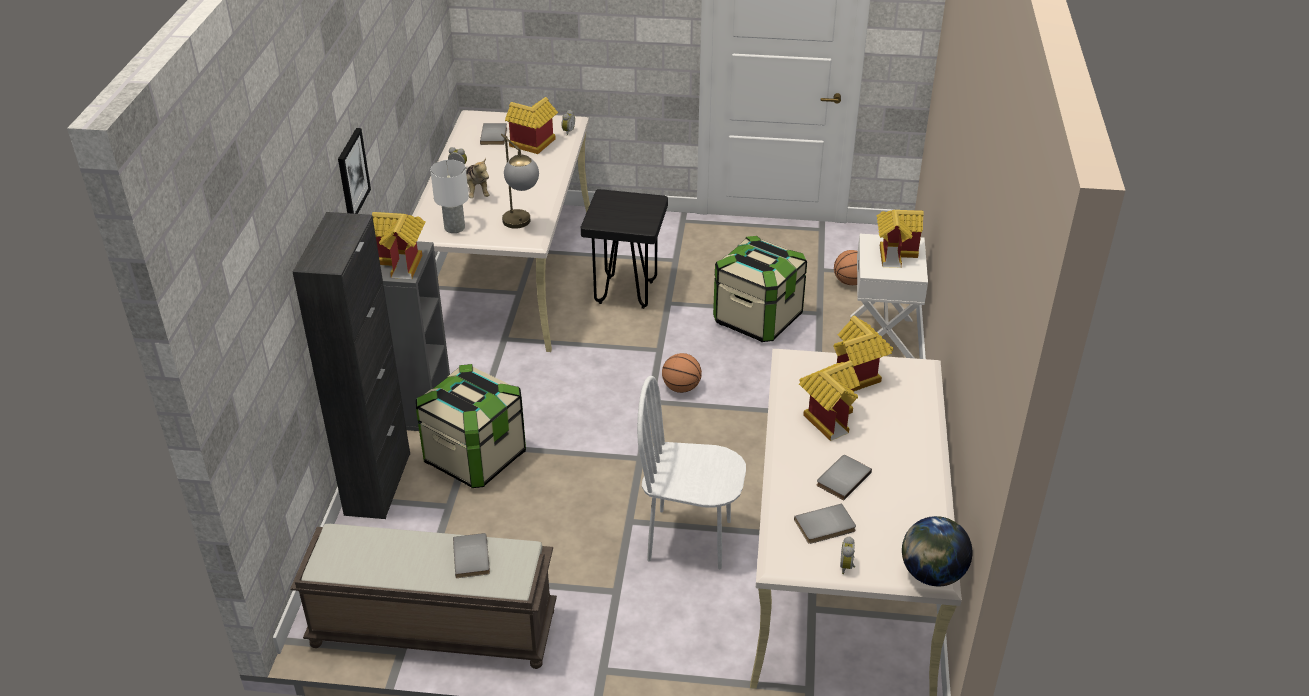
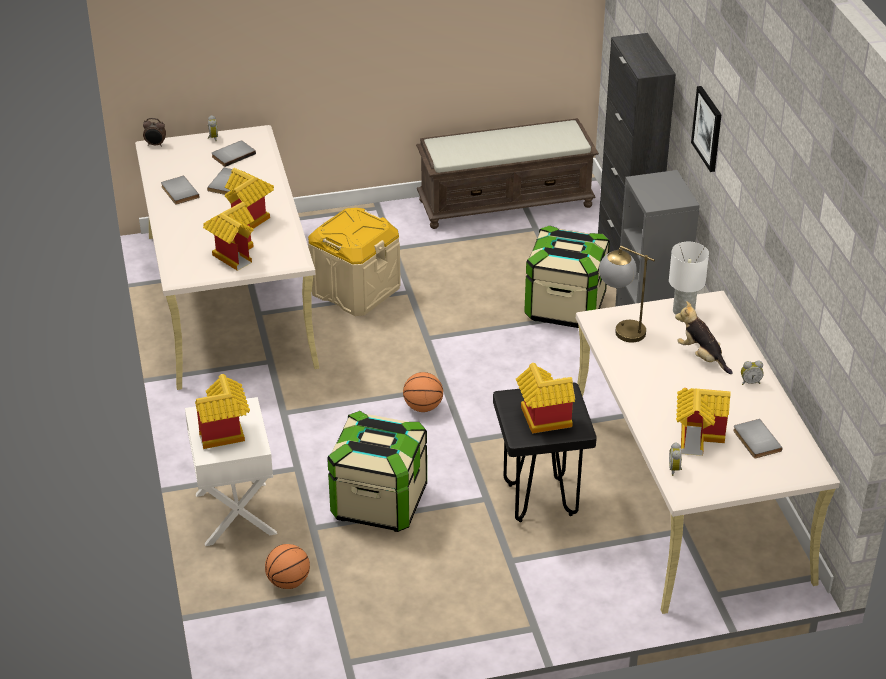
camera: 160 degrees right, 0 degrees up
(404, 264) = (650, 188): toy house -> toy house (541, 420)
(473, 557) = (475, 150): grey book -> grey book (178, 192)
(689, 539) = (356, 290): white chair -> beige storage box
(931, 574) = (155, 144): globe -> alarm clock

